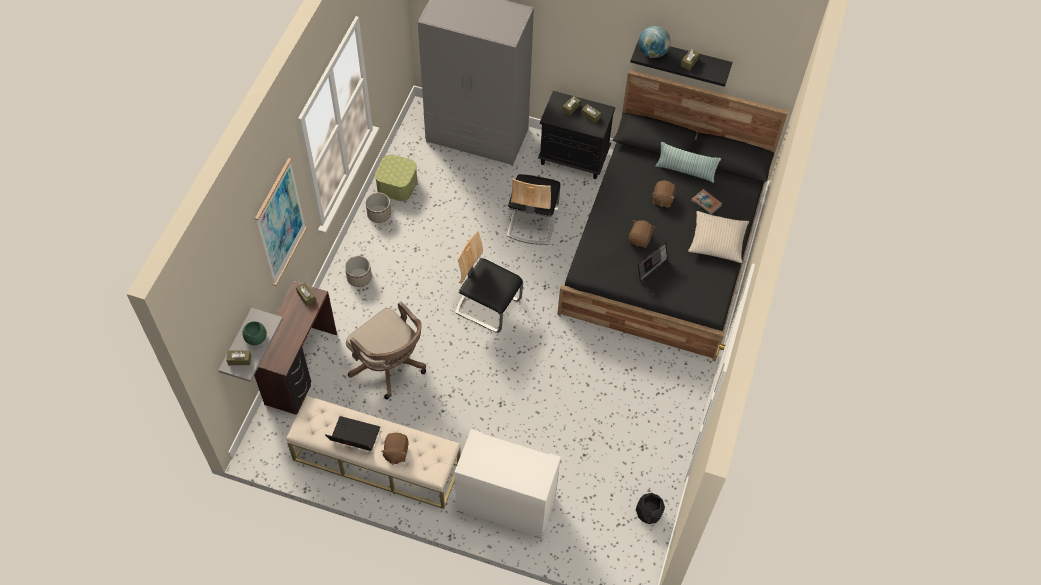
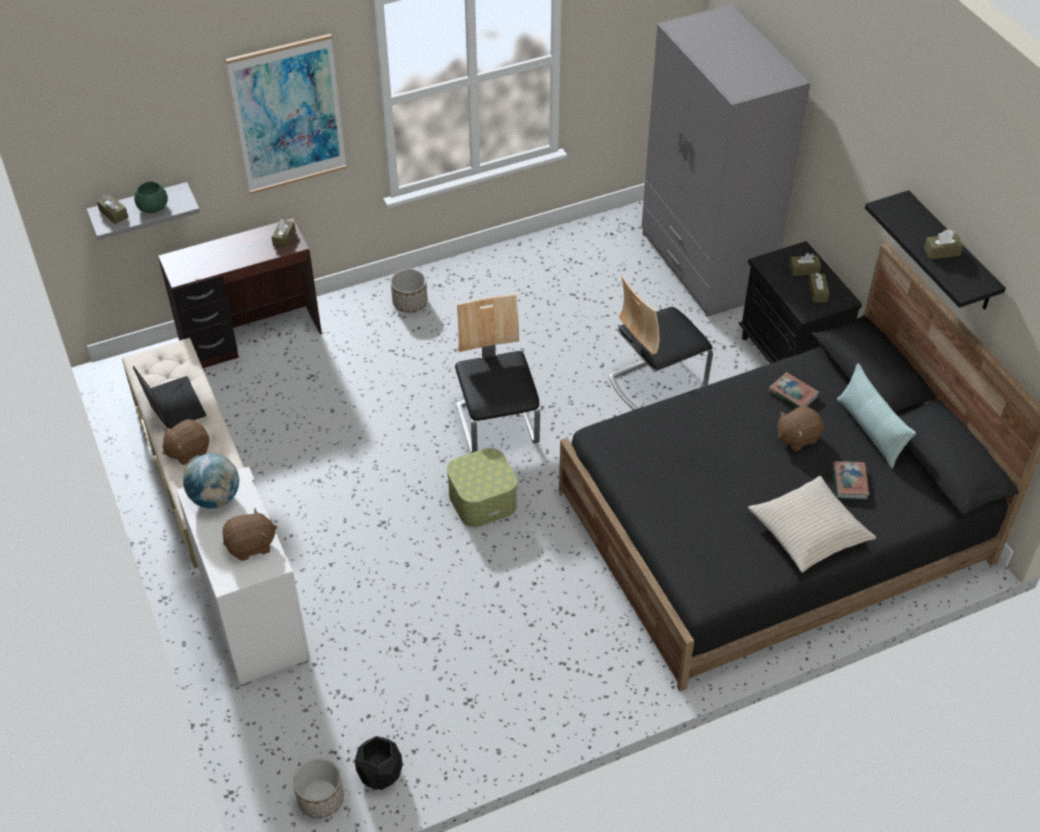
camera: 50 degrees right, 10 degrees down
(379, 214) = (506, 263): planter -> planter (321, 798)
(390, 367) = (327, 400): brown office chair -> none
(397, 185) = (559, 250): storage box -> storage box (482, 500)
(636, 179) = (793, 394): none -> book
(640, 239) = (710, 455): brown plush toy -> brown plush toy (251, 546)
(652, 53) = (905, 214): globe -> globe (215, 498)
(660, 276) = (683, 510): laptop -> none

